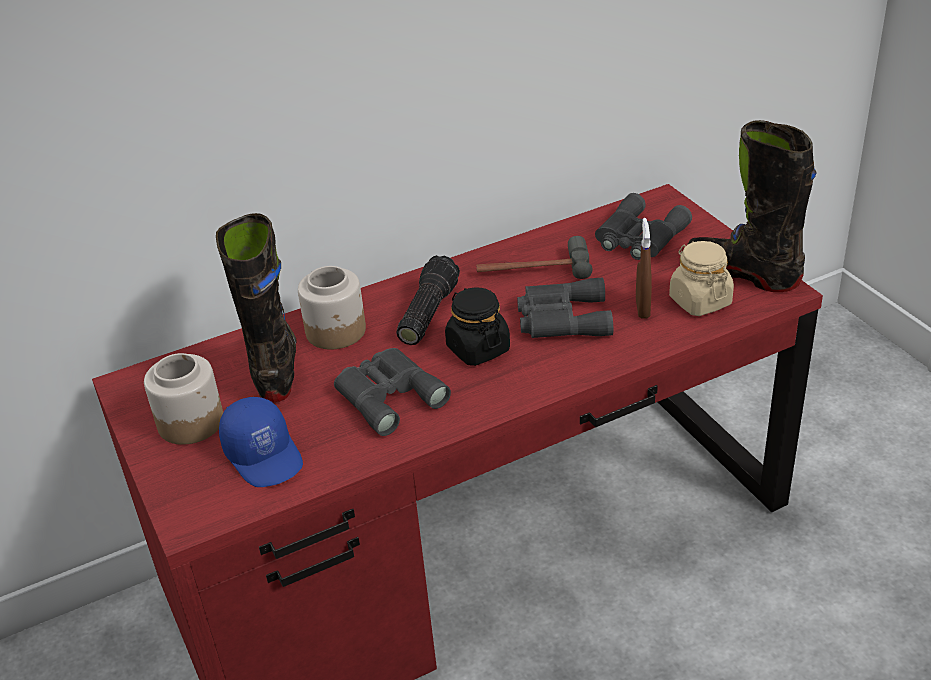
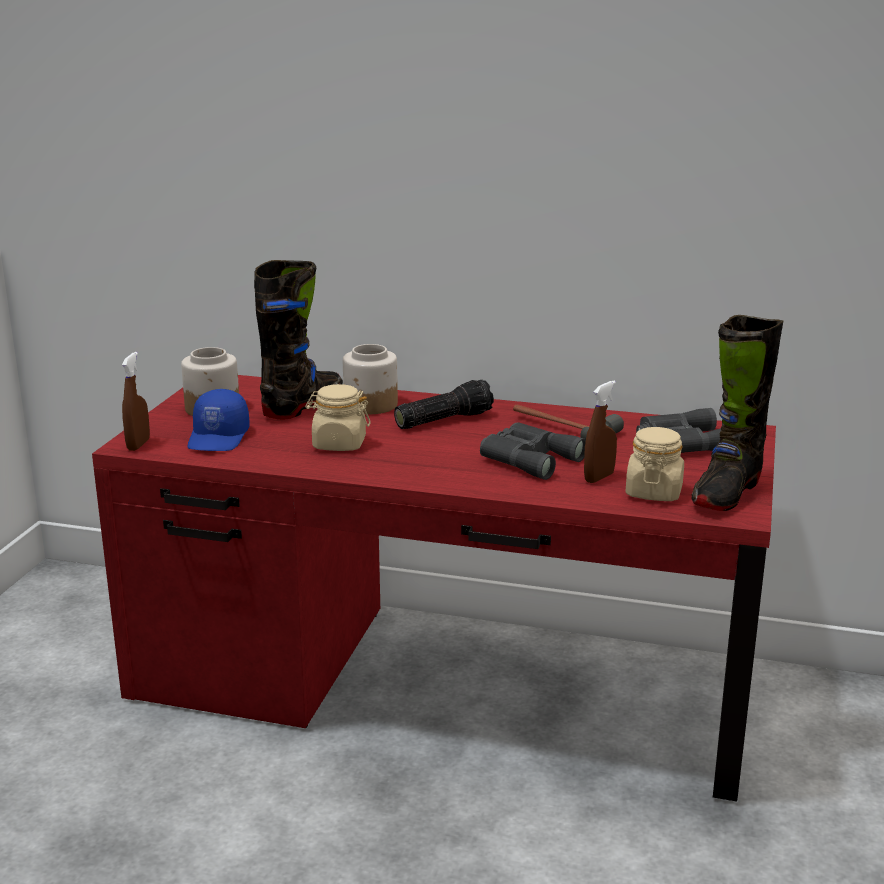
camera: 40 degrees right, 15 degrees down
(197, 514) = (138, 445): none -> brown spray bottle
(388, 395) = (339, 444): grey binoculars -> beige jar
(477, 349) = (439, 448): black jar -> none
(743, 273) = (726, 493): black boot -> black boot turned 135 degrees counterclockwise

